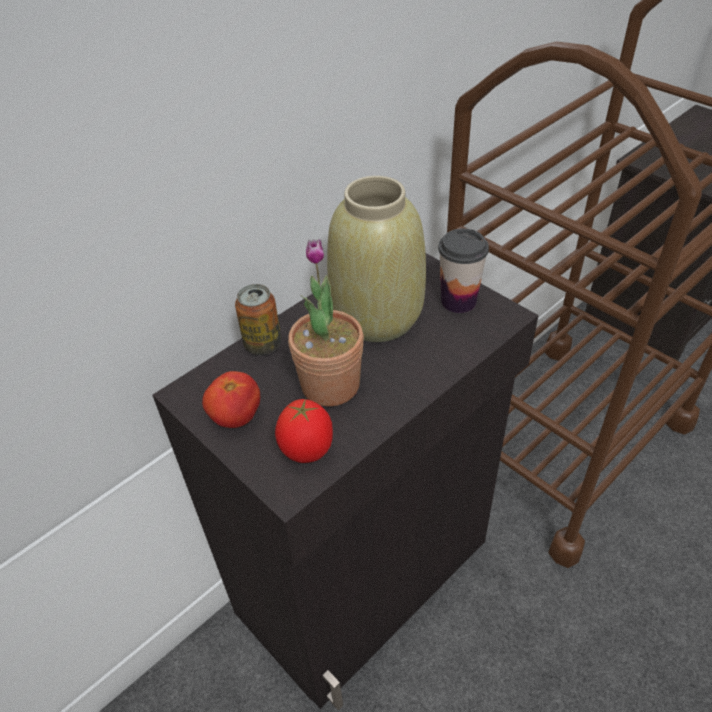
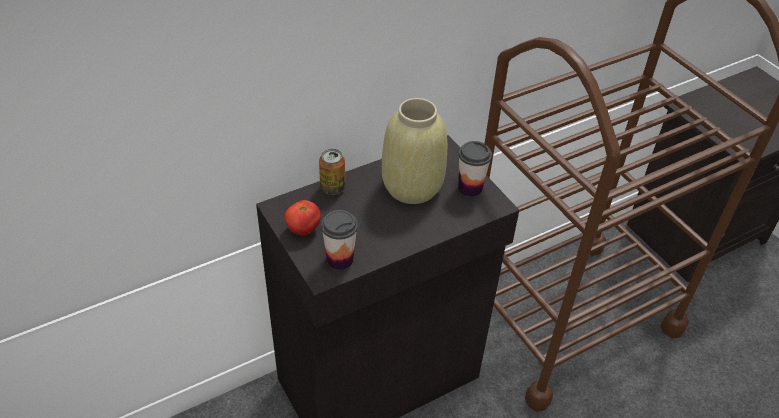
camera: 10 degrees right, 0 degrees up
(308, 452) = (340, 259): tomato -> cup
(330, 385) = (366, 223): potted plant -> none

